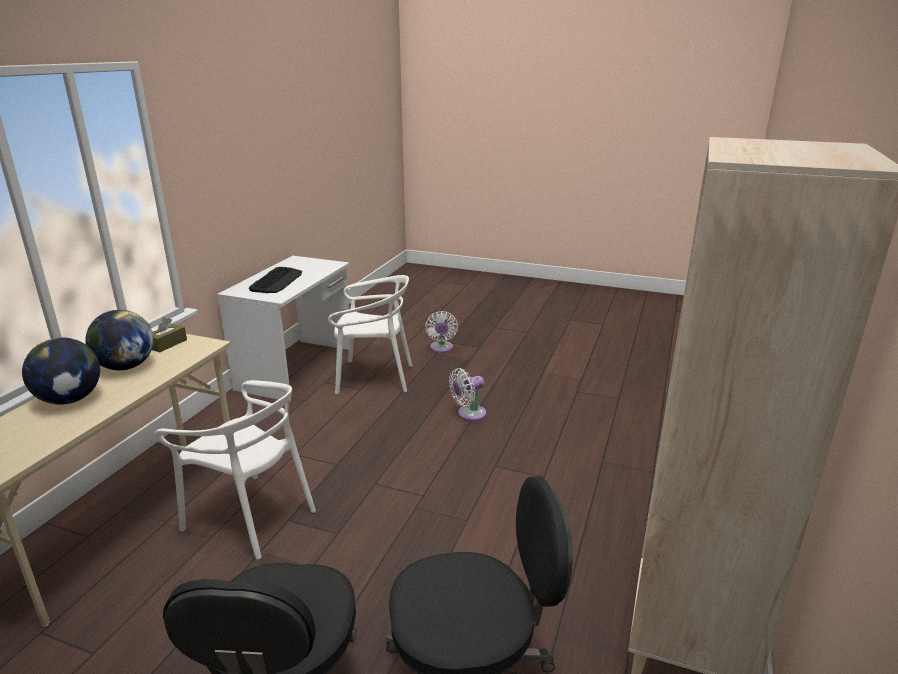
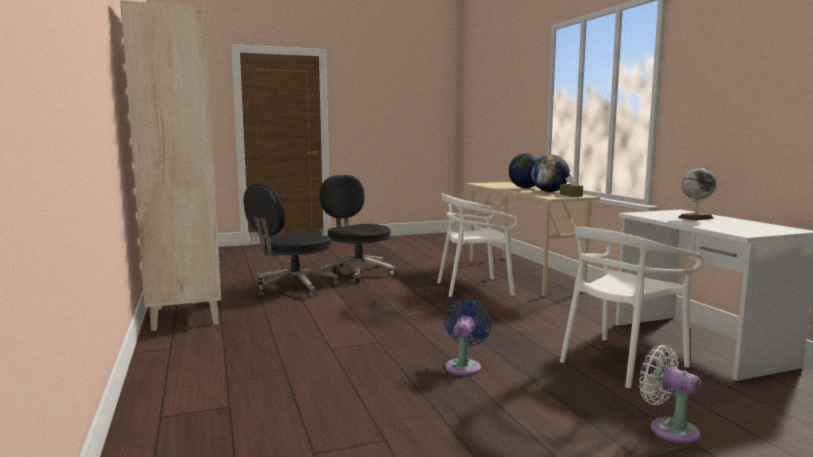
camera: 140 degrees right, 15 degrees down
(277, 281) = (695, 218): keyboard -> globe
(469, 414) = (464, 366): white fan -> blue fan

